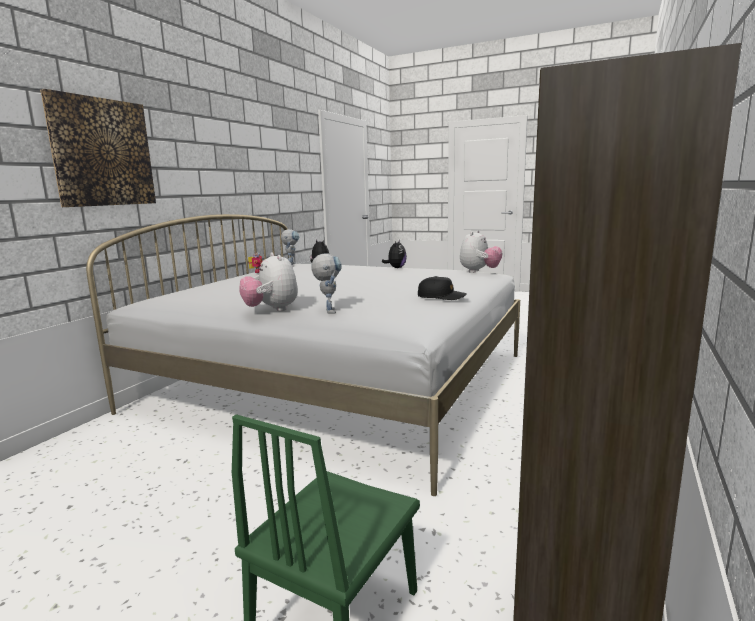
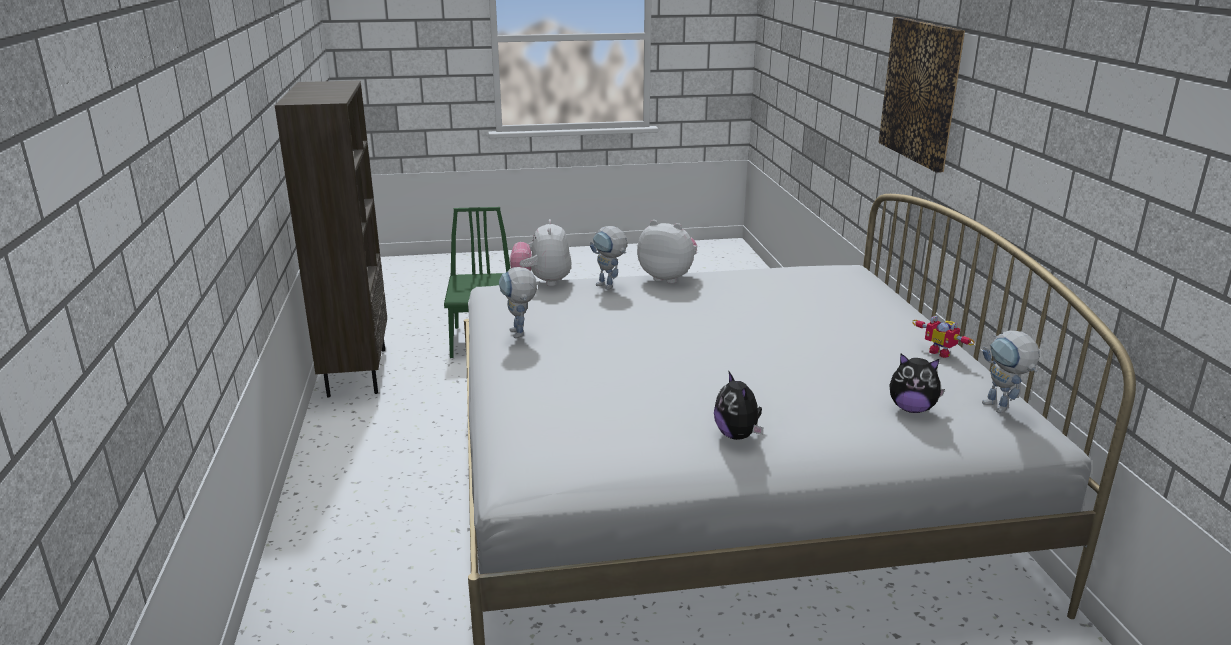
camera: 145 degrees right, 10 degrees up
(441, 296) = (520, 335): black cap -> toy robot
(479, 271) = (544, 459): plush toy -> plush toy (542, 282)

